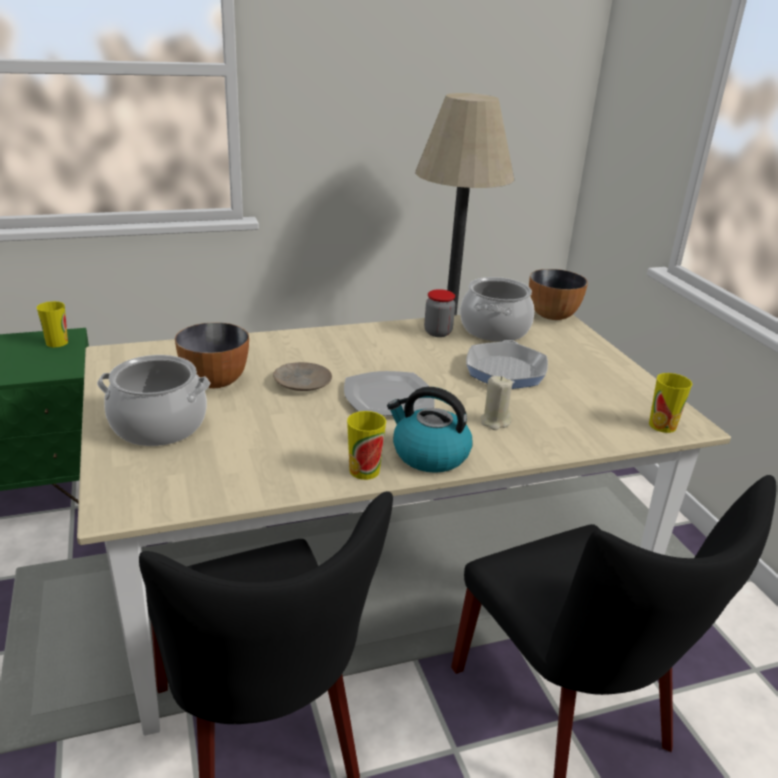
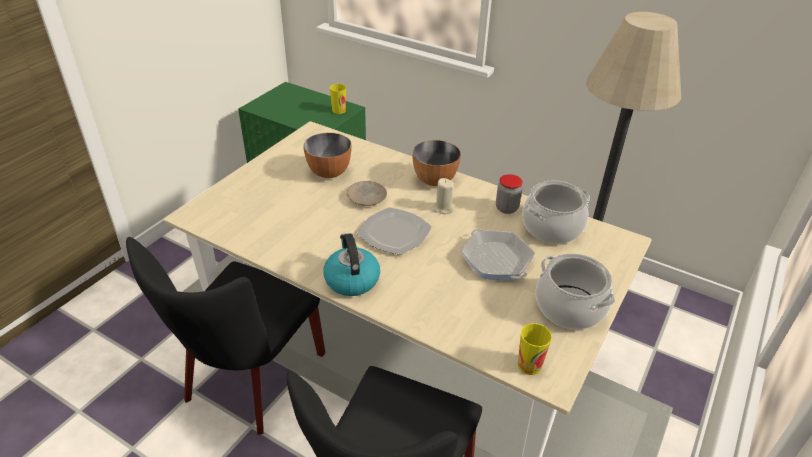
camera: 50 degrees right, 10 degrees up
(159, 425) = (268, 183): cooking pot -> cooking pot (570, 307)
(364, 470) = (306, 265): cup -> none
(495, 422) = (423, 286): beige candle -> beige candle (443, 208)
(505, 372) = (496, 260): frying pan -> frying pan turned 90 degrees counterclockwise
(552, 315) = (623, 241): bowl -> bowl (435, 180)

